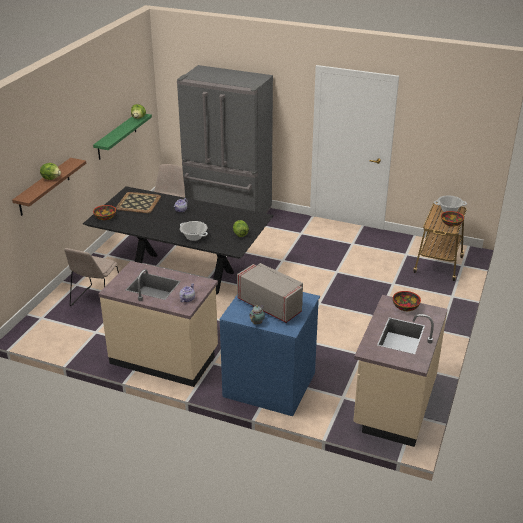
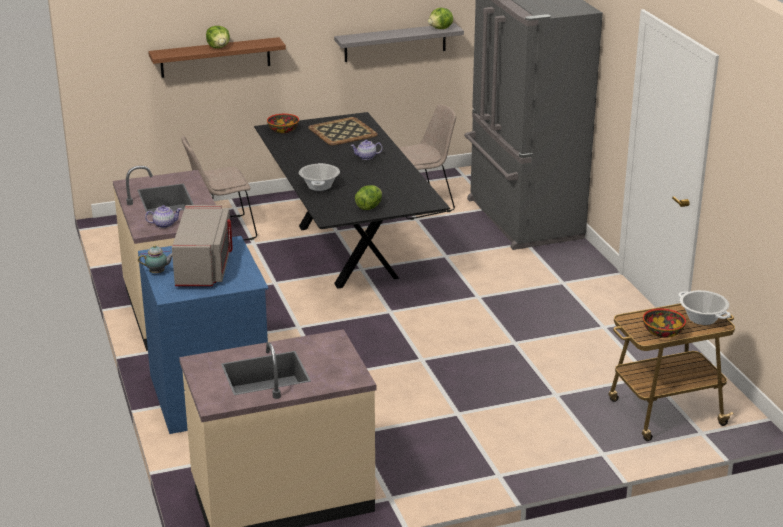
camera: 50 degrees right, 5 degrees down
(117, 136) = (395, 42): green shelf -> grey shelf
(406, 307) = (336, 354): bowl -> none

